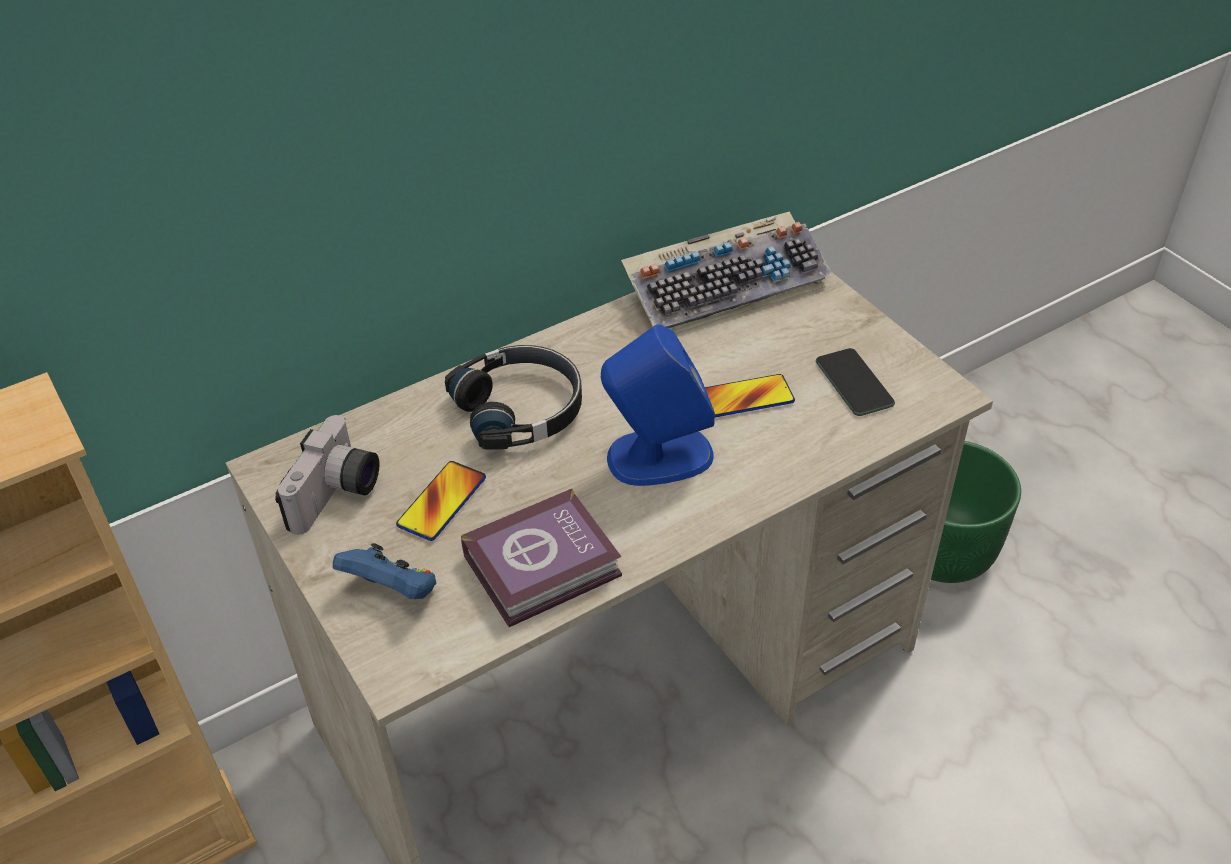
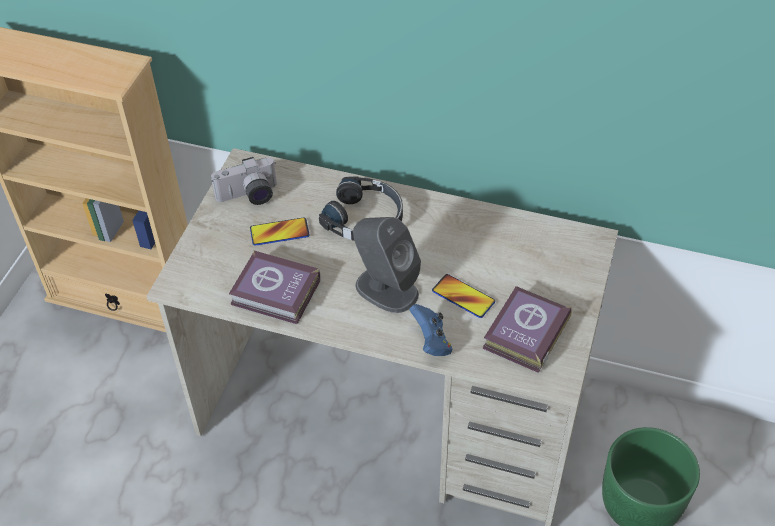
camera: 50 degrees right, 5 degrees up
(393, 591) = (214, 252): blue game controller -> blue game controller (431, 341)
(658, 456) = (386, 289): blue speaker -> grey speaker
(727, 286) = (543, 237): keyboard -> none
(854, 383) = (524, 334): phone -> book

